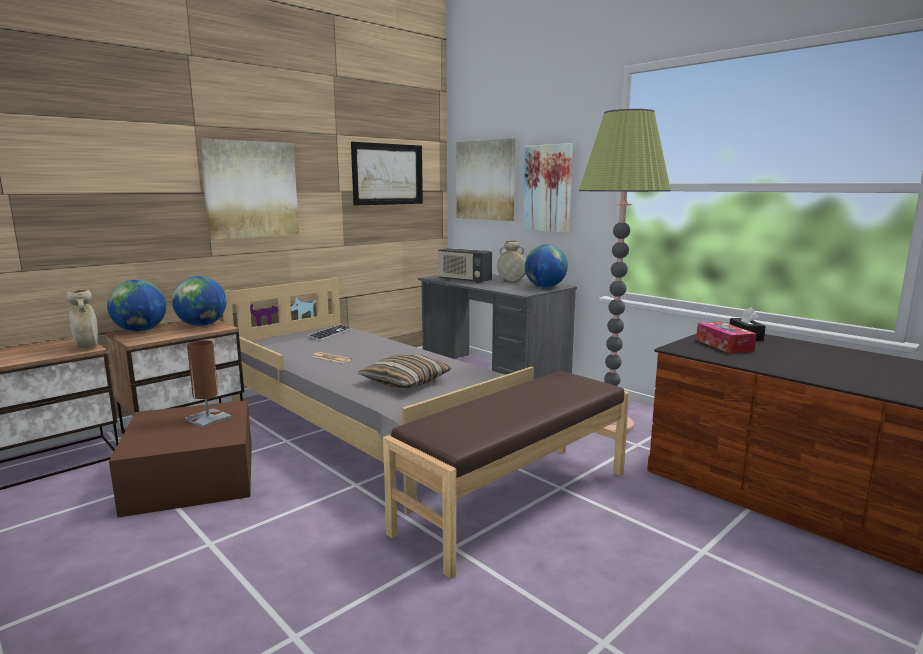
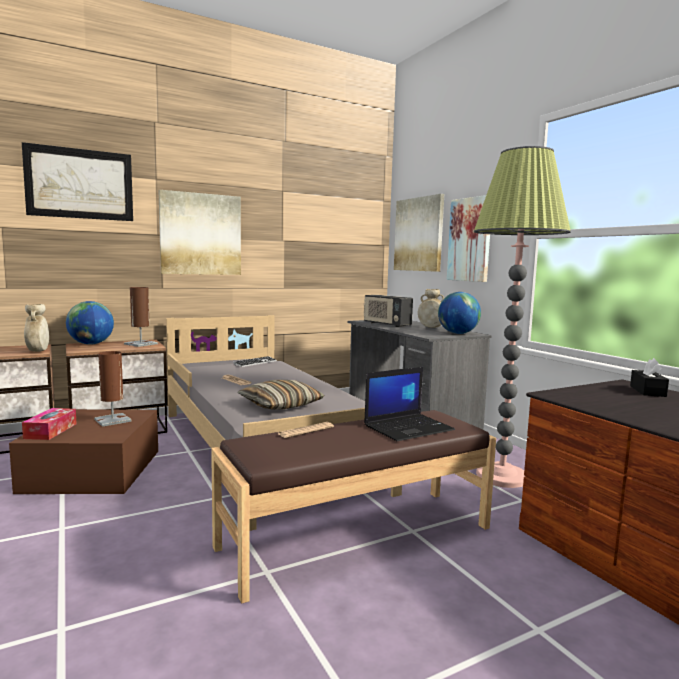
camera: 15 degrees right, 5 degrees down
(202, 325) = (140, 344): globe -> brown table lamp
(387, 174) = (329, 227): picture -> picture (80, 184)
(465, 407) = (306, 431): none -> newspaper
(554, 392) = (408, 427): none -> laptop
(724, 345) = (612, 396): tissue box -> tissue box (51, 431)

